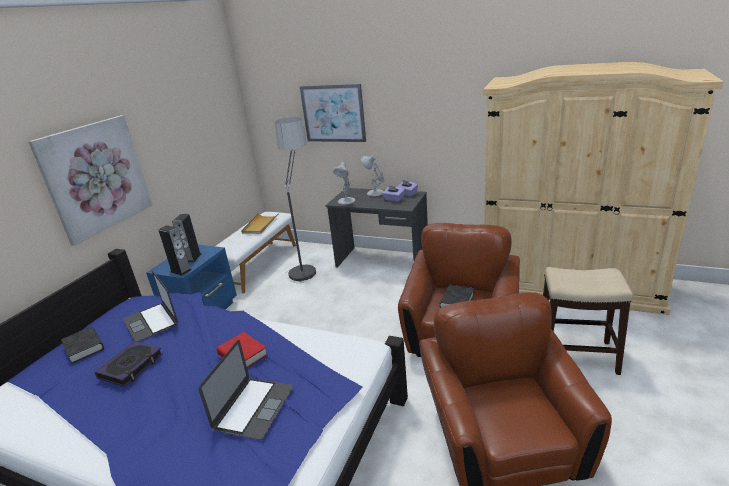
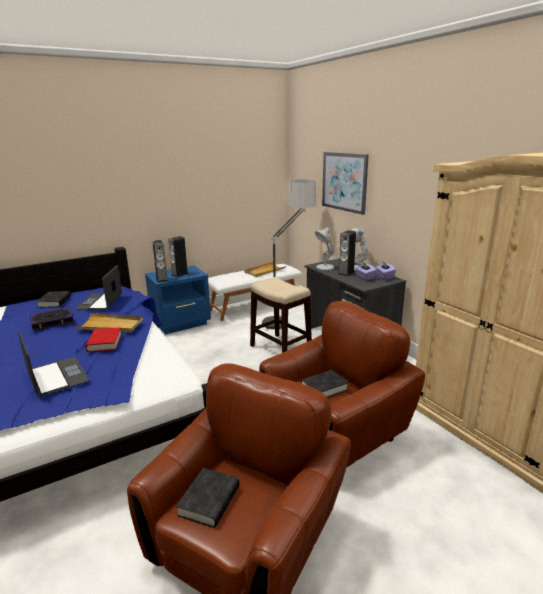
camera: 35 degrees right, 5 degrees down
(96, 177) = (121, 190): picture -> none
(216, 337) = (110, 325): none -> beige tray
(254, 407) = (57, 376): laptop -> laptop turned 90 degrees counterclockwise
(373, 200) = (346, 273): none -> speaker
(503, 418) = (209, 501): none -> black book
(575, 355) = (428, 517): stool -> stool (280, 349)

